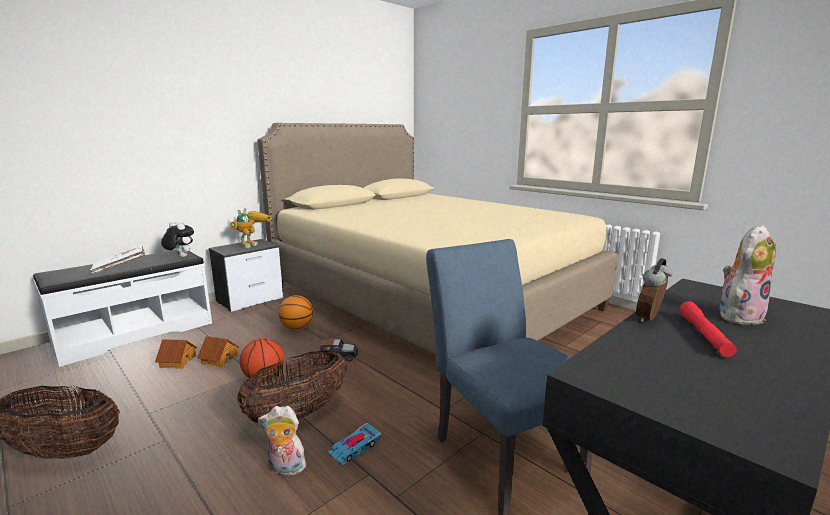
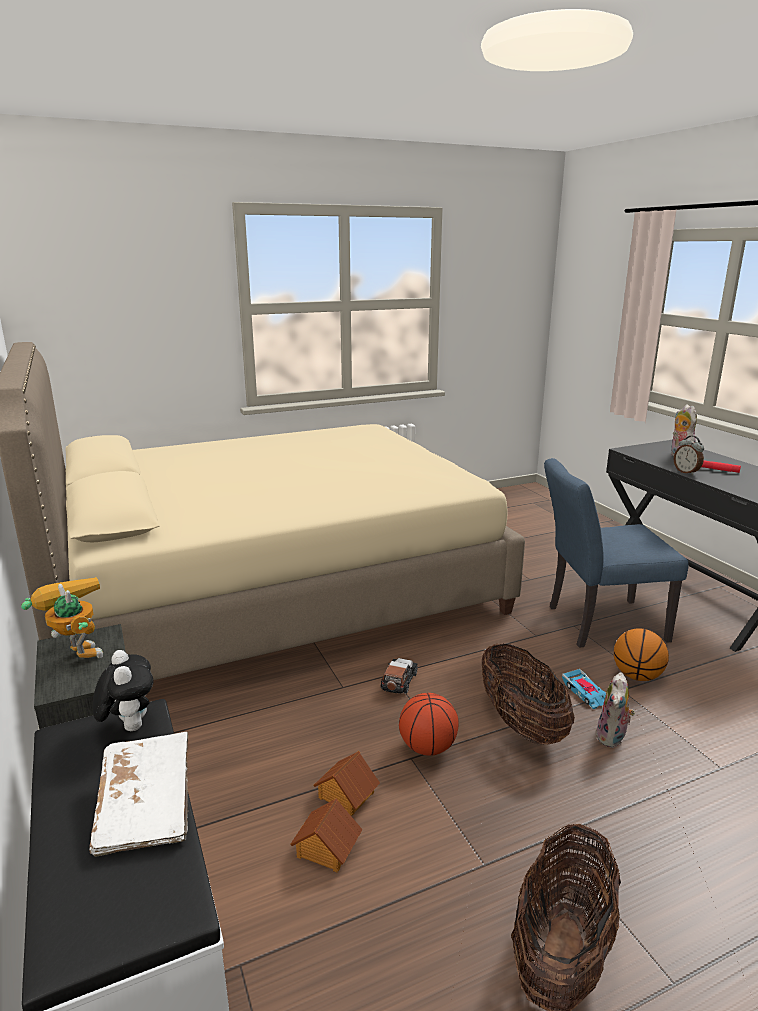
camera: 70 degrees left, 5 degrees up
(180, 257) = (129, 726): plush toy -> plush toy turned 105 degrees clockwise
(297, 327) = (282, 709): basketball -> basketball (636, 676)

